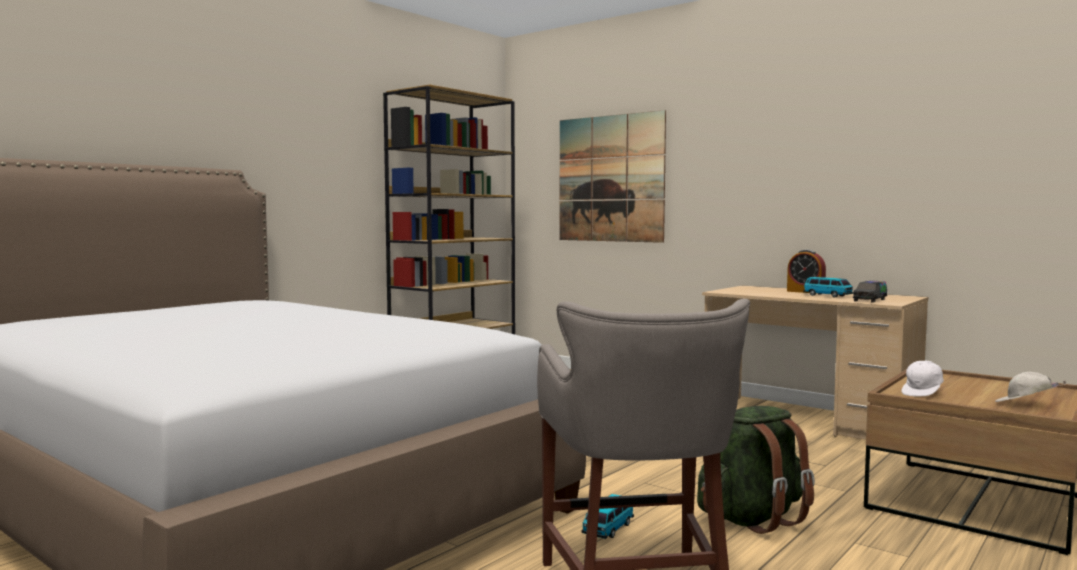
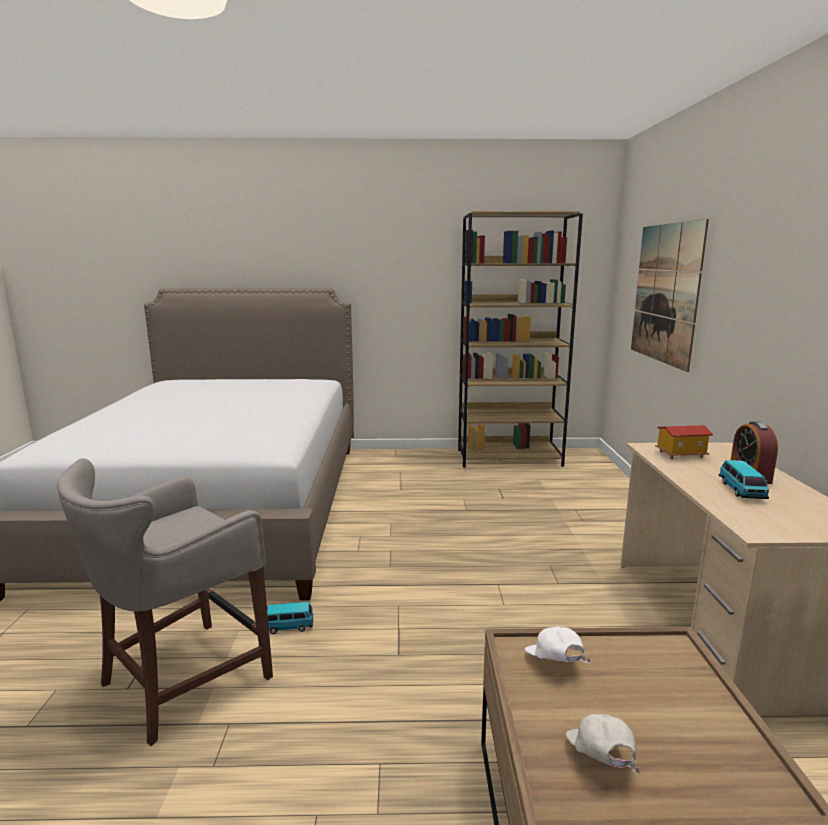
camera: 50 degrees right, 10 degrees up
(747, 291) = (681, 454): none -> toy house
(752, 519) = (375, 684): green backpack -> none
(870, 300) = (759, 516): toy truck -> none
(923, 393) = (554, 664): white cap -> white cap turned 60 degrees clockwise

